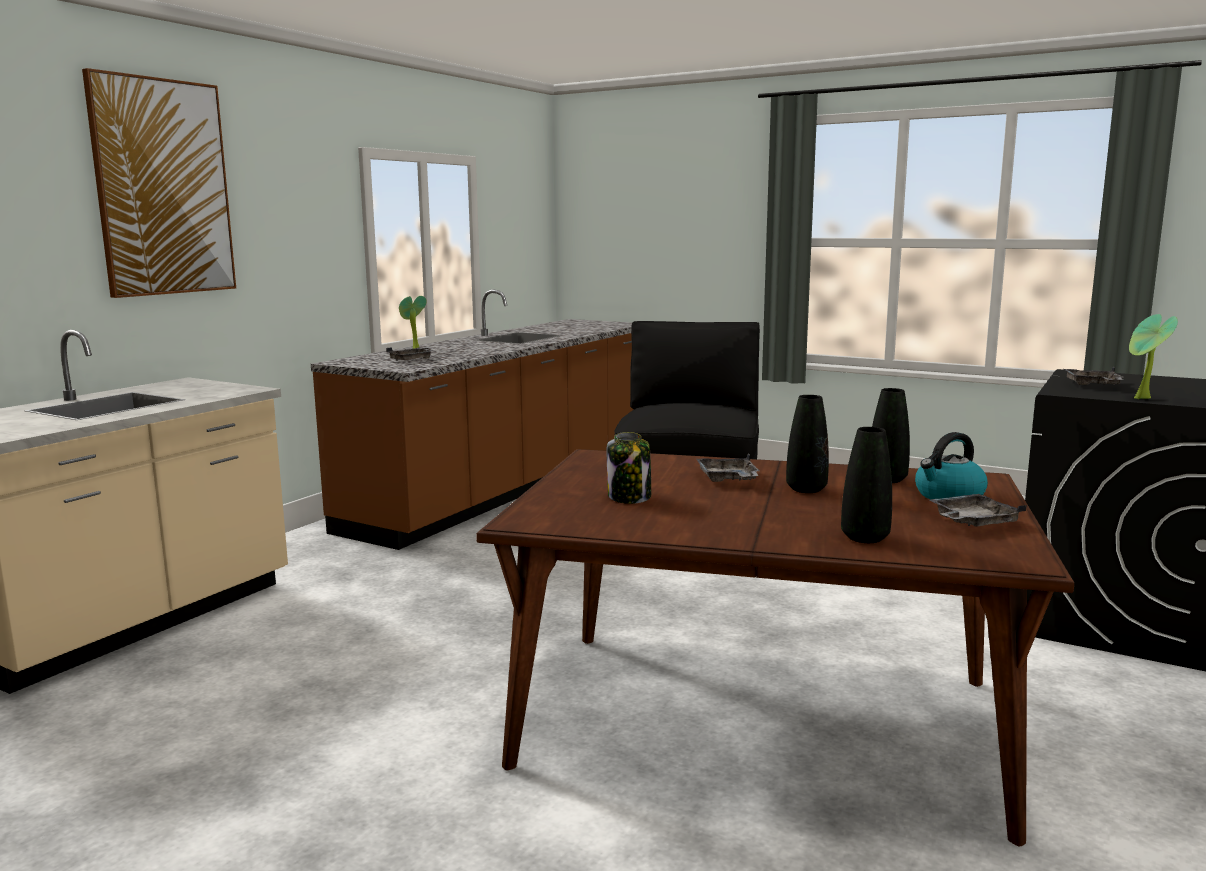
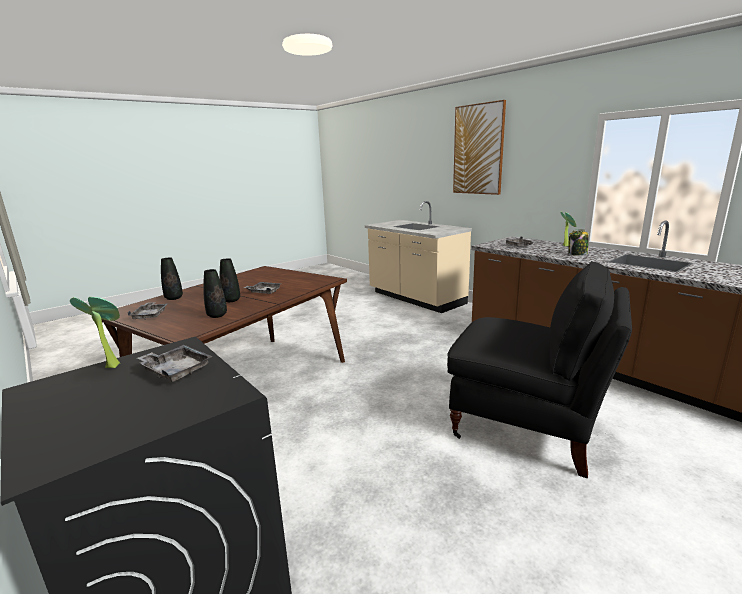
camera: 110 degrees right, 5 degrees up
(629, 497) = (266, 279): jar -> jar (577, 254)
(948, 496) = (178, 320): kettle -> none

